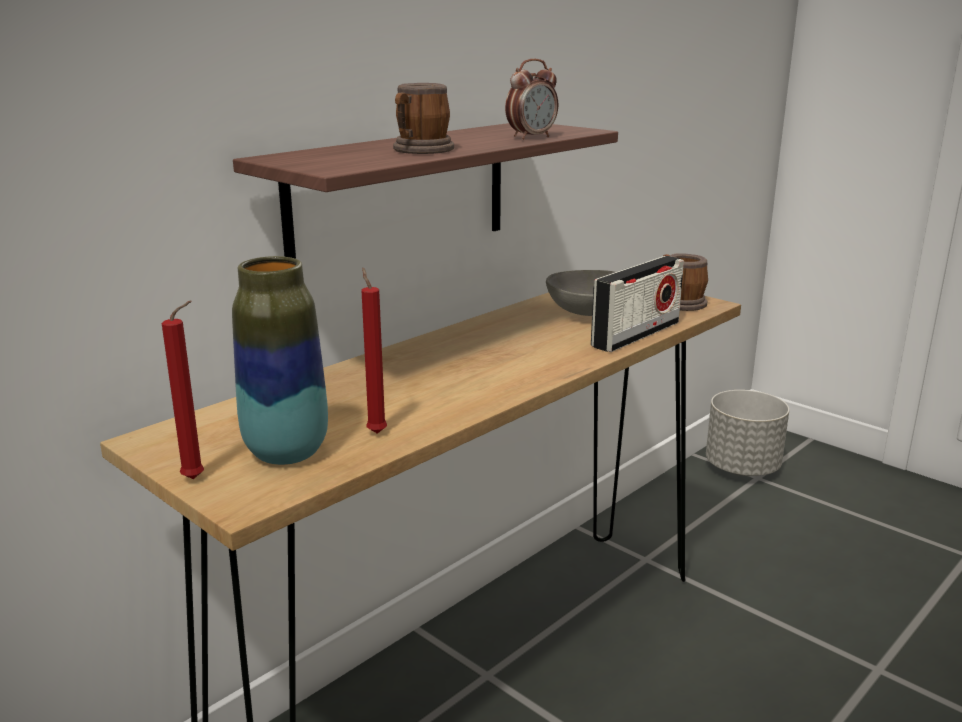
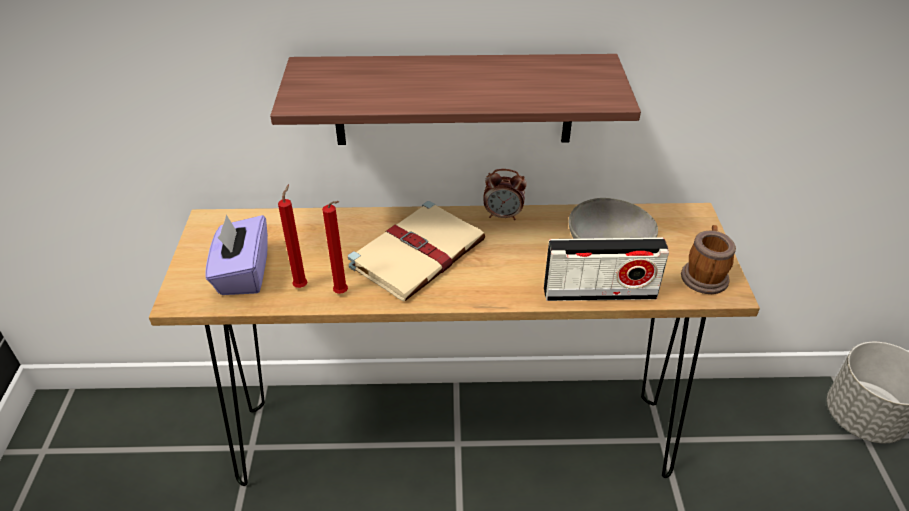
camera: 45 degrees right, 20 degrees up
(197, 478) = (187, 266): red candle -> red candle (343, 294)
(286, 453) = (243, 273): vase -> purple tissue box
(420, 150) = (406, 91): mug -> none
(447, 370) = (419, 252): none -> beige book
(531, 137) = (533, 98): alarm clock -> alarm clock (503, 215)

